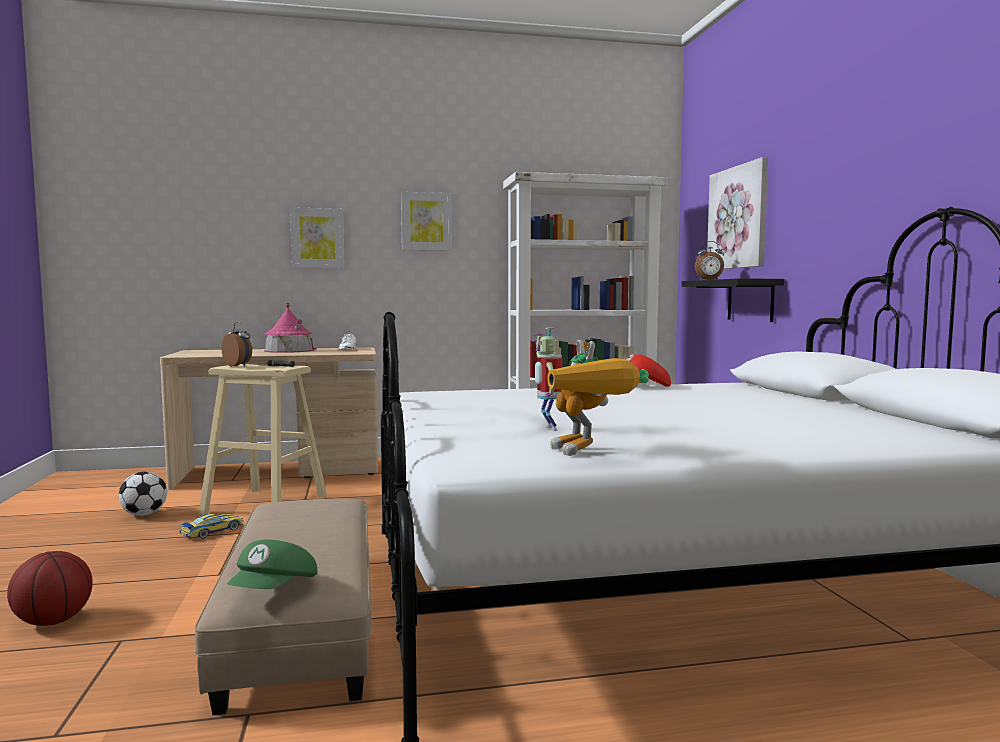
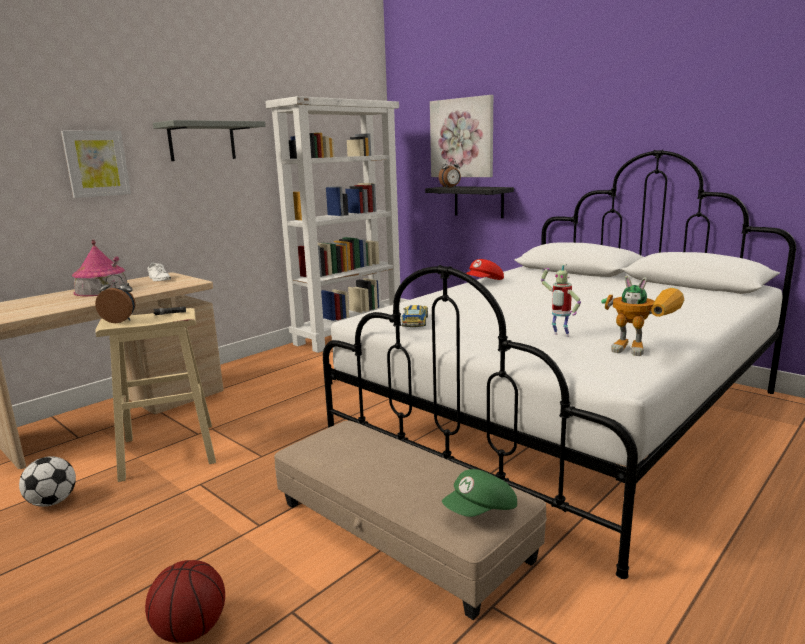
camera: 35 degrees left, 10 degrees up
(212, 531) = (169, 492): toy car -> toy car (415, 321)
(275, 591) = (481, 511): green cap -> green cap turned 75 degrees clockwise
(426, 221) = (202, 141): picture -> grey shelf

